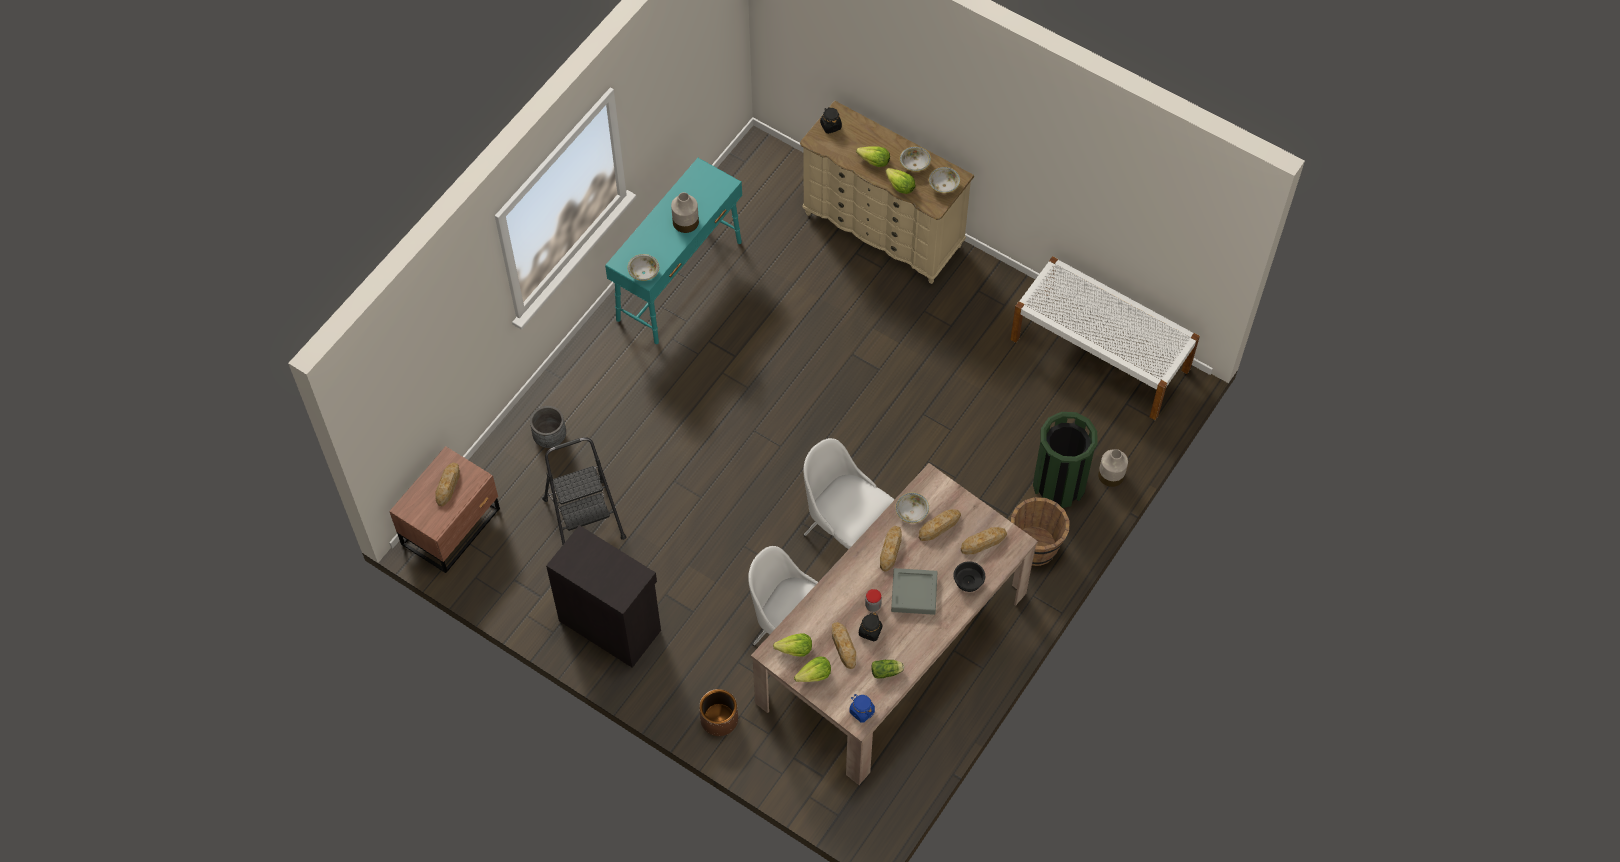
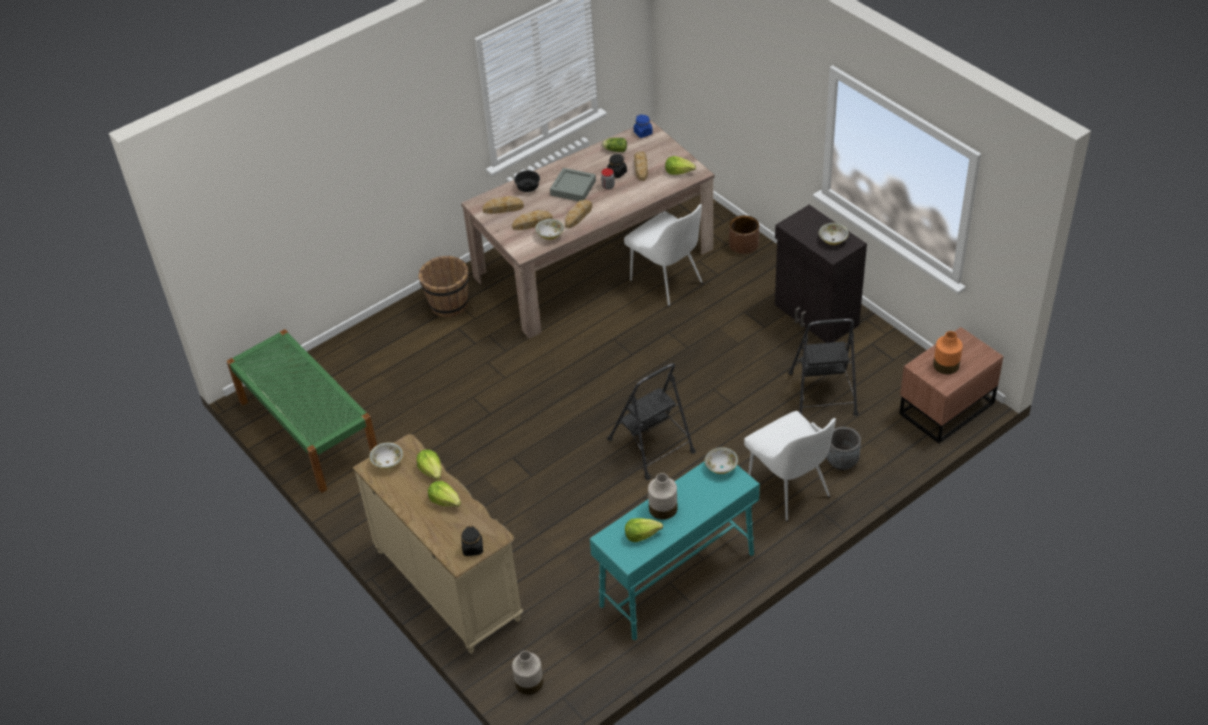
camera: 160 degrees left, 15 degrees down
(448, 485) = (946, 365): bread -> orange vase
(744, 412) = (652, 446): none -> black step ladder
(814, 675) = (670, 156): lettuce -> lettuce (642, 534)
(845, 535) = (599, 339): white chair -> white chair (789, 489)
(914, 165) = (405, 489): bowl -> bowl (833, 240)
(1059, 484) = (404, 341): green trash can -> none
(1100, 354) = (307, 430): white bench -> green bench
(1111, 475) = (358, 339): beige vase -> beige vase (529, 682)

